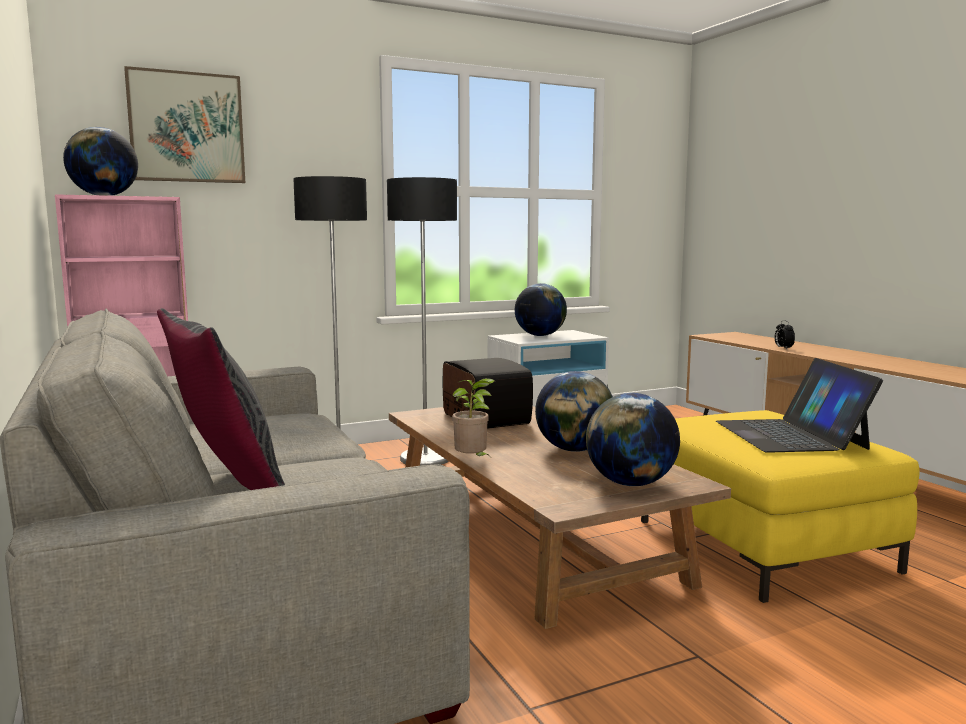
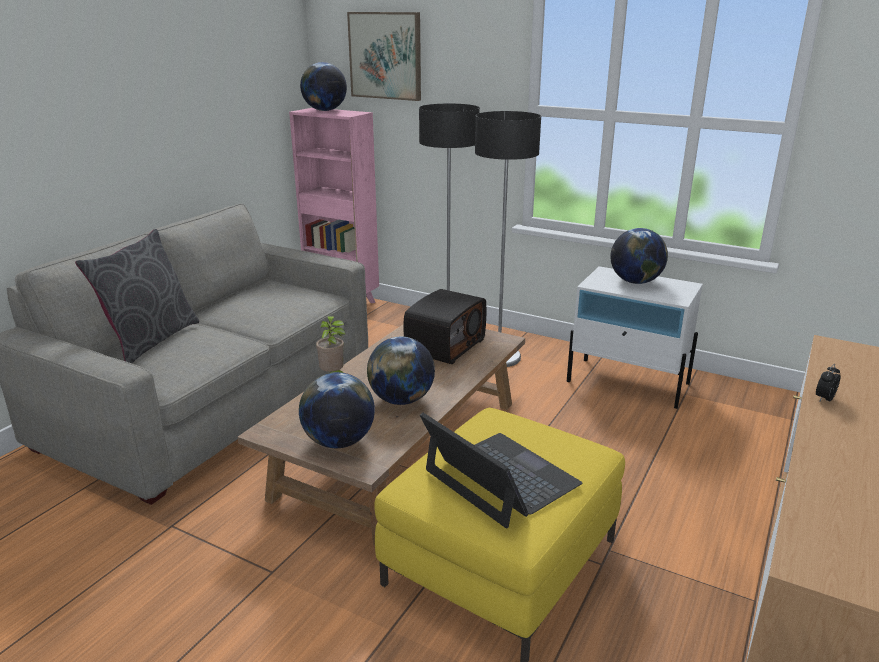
camera: 55 degrees right, 15 degrees up
(790, 435) = (500, 478): laptop -> laptop turned 90 degrees clockwise

